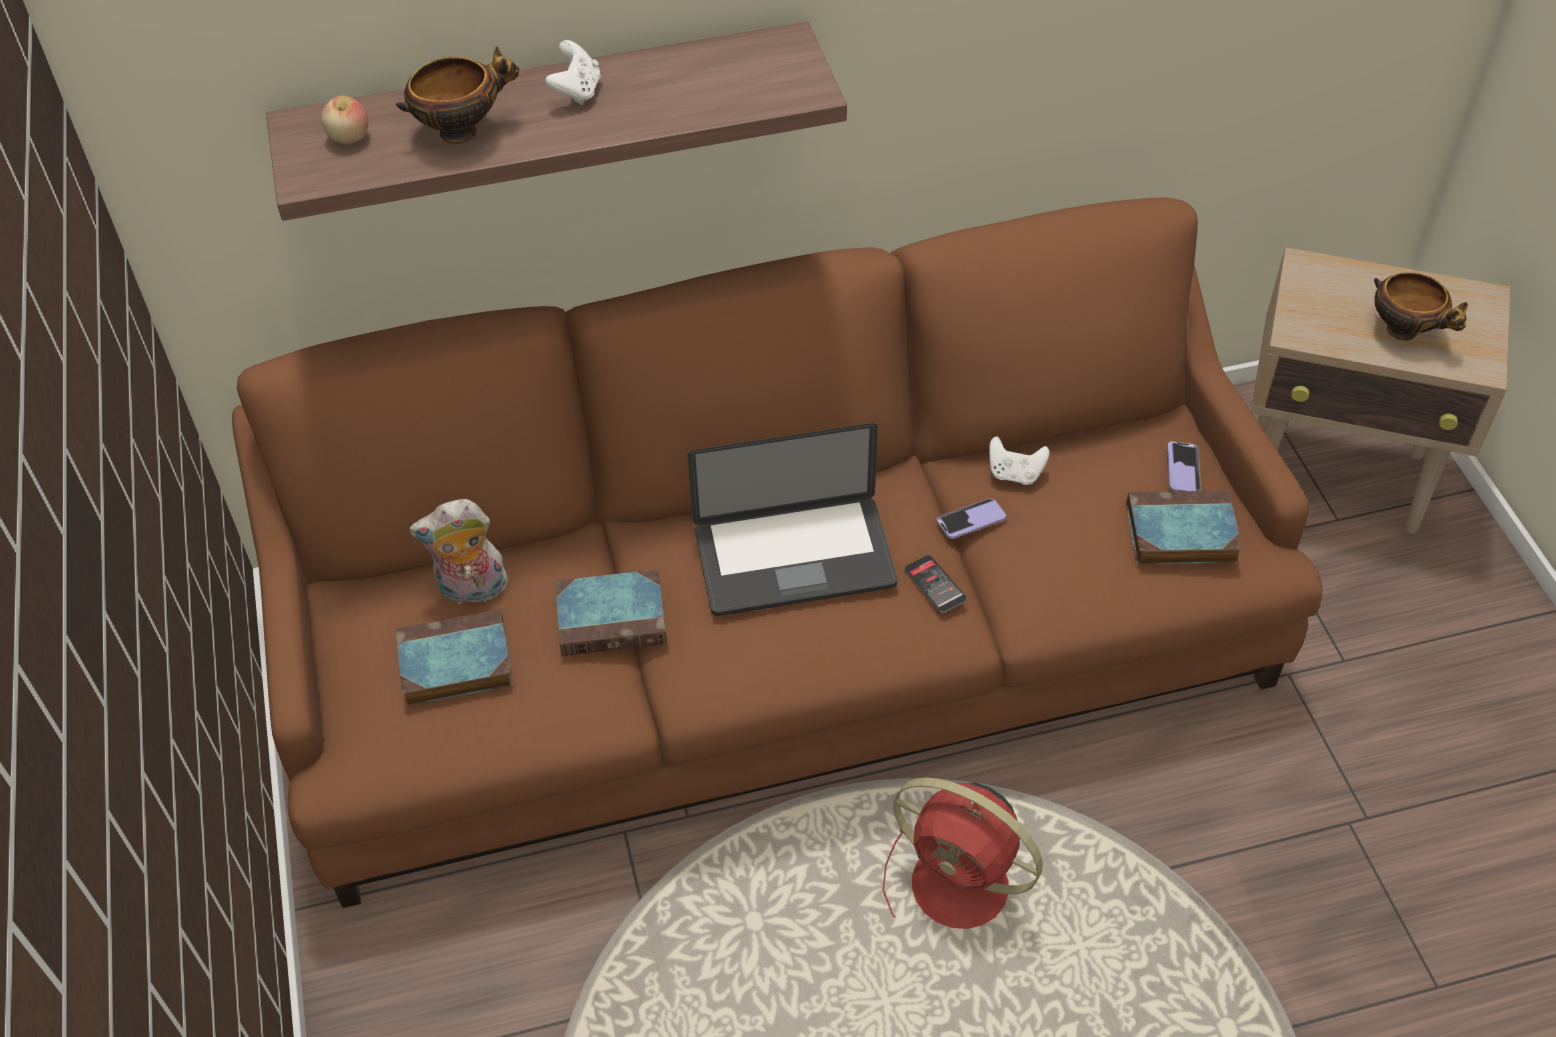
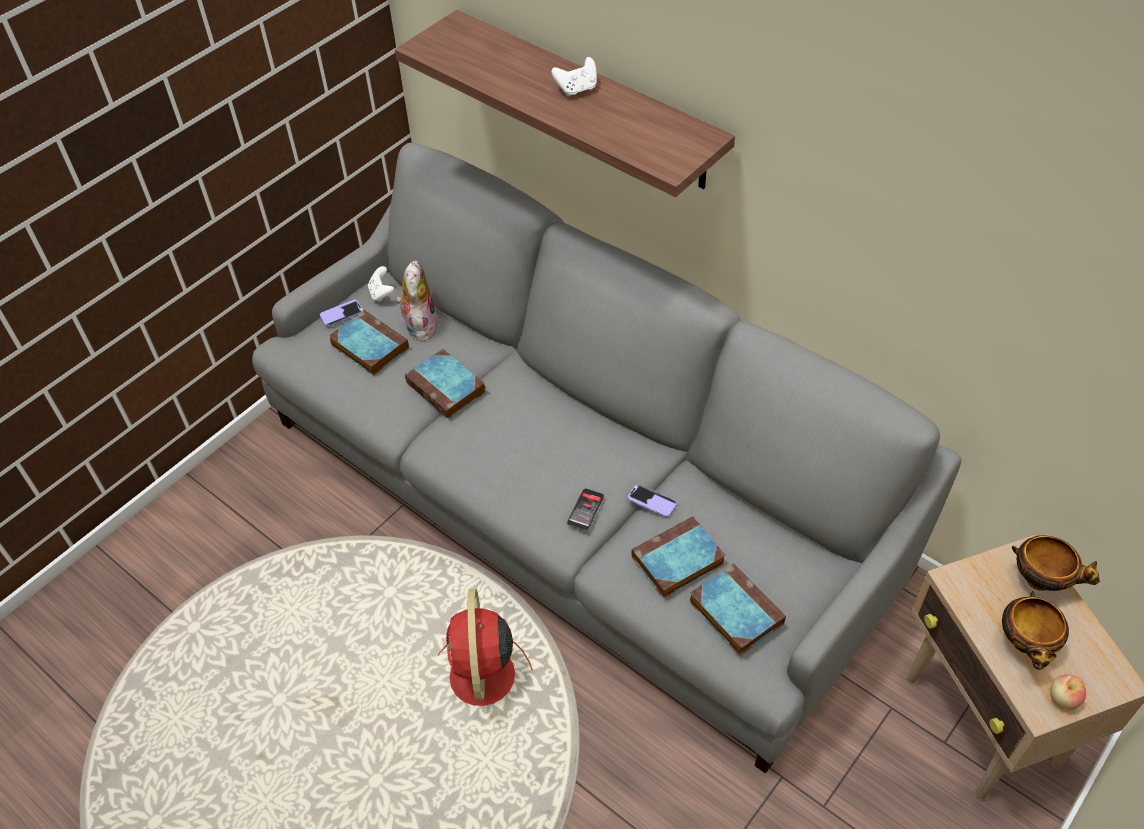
camera: 55 degrees right, 0 degrees up
(349, 137) = (463, 42): apple -> apple (1063, 699)
(462, 130) = (505, 71): bowl -> bowl (1042, 581)
(471, 591) = (420, 325): plush toy -> plush toy turned 45 degrees clockwise
(783, 643) = (576, 499): brown sofa -> grey sofa
(794, 558) = (547, 436): laptop -> none
(1015, 474) = (706, 503): white game controller -> white game controller (381, 293)
(1075, 545) = (676, 562): none -> book
(1183, 469) = (793, 587): phone -> phone (341, 314)

